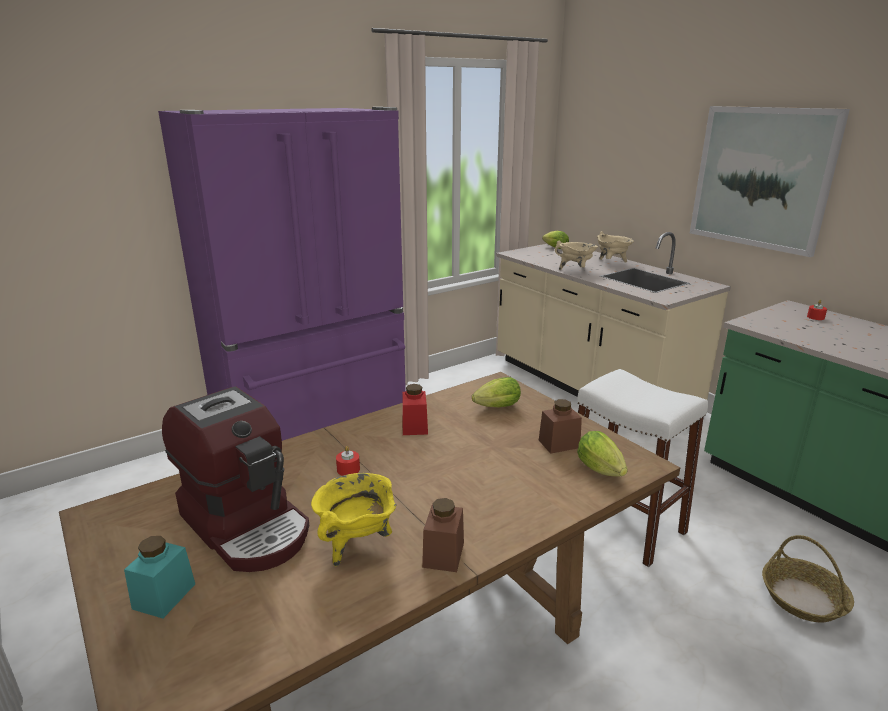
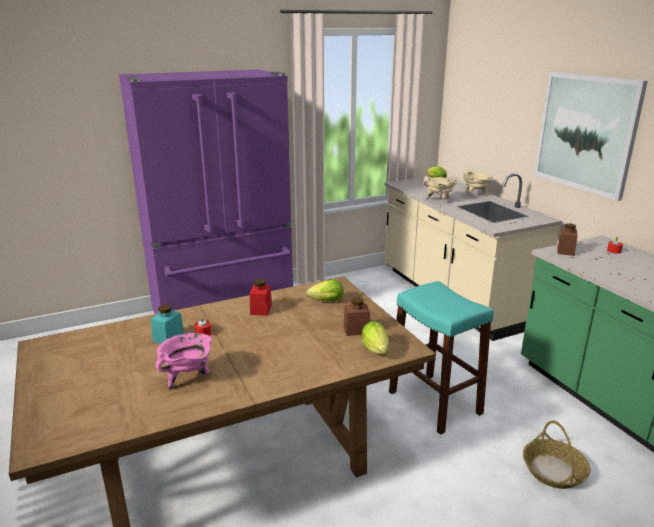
camera: 10 degrees right, 0 degrees up
(164, 596) = (63, 394): turquoise jar -> turquoise jar (168, 338)
(247, 525) = (126, 360): coffee machine -> none
(357, 543) = (188, 378): yellow cooking pot -> pink cooking pot
(443, 554) = (239, 390): brown jar -> brown jar (565, 251)
(623, 524) = (434, 402): white stool -> turquoise stool

